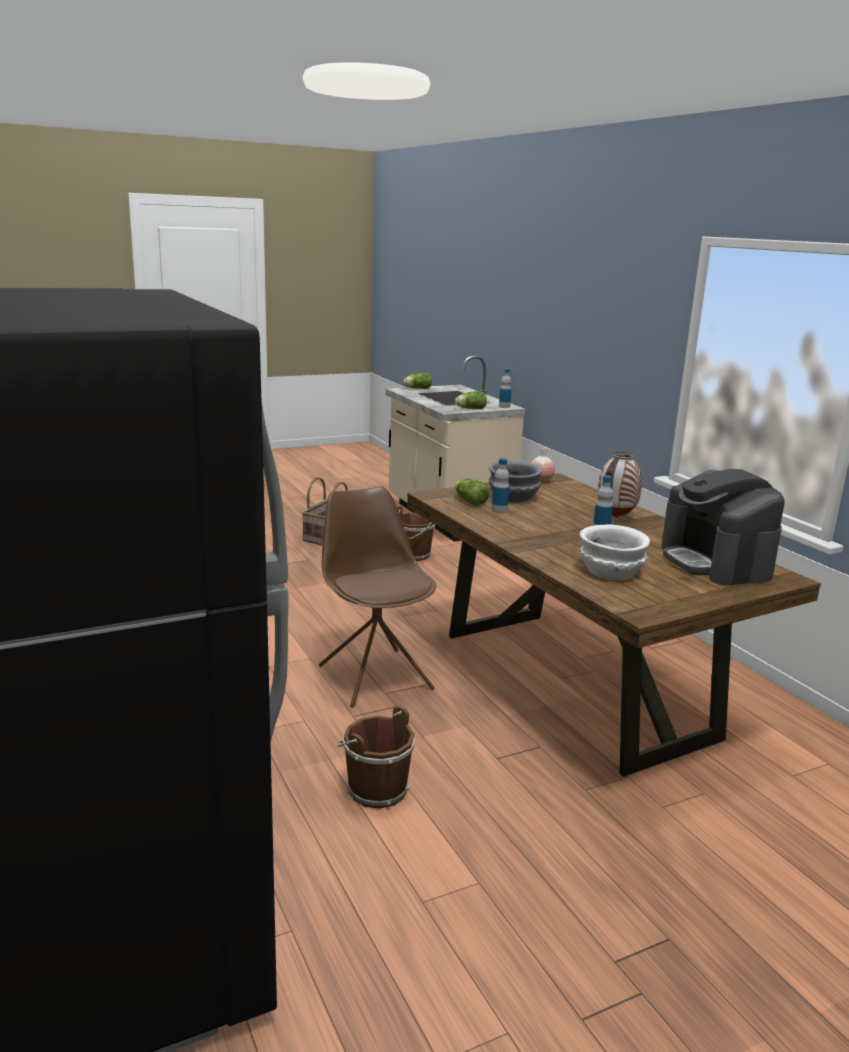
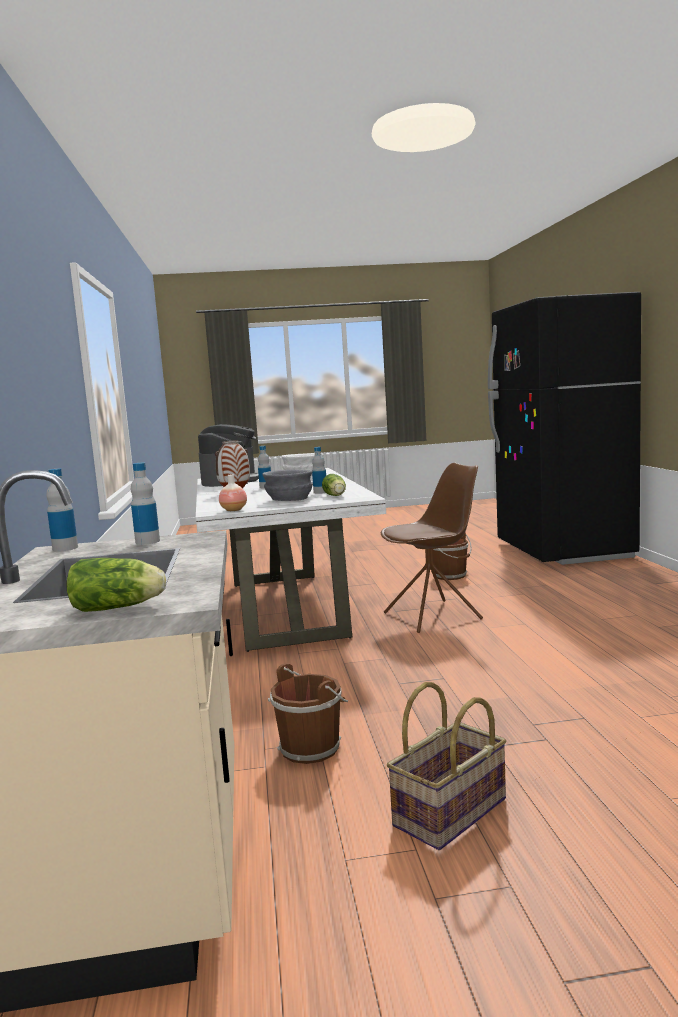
camera: 160 degrees left, 10 degrees down
(374, 676) = (434, 616): brown chair -> brown chair turned 105 degrees counterclockwise
(470, 408) = (147, 541): lettuce -> bottle
(575, 685) = (284, 608): brown dining table -> white dining table

